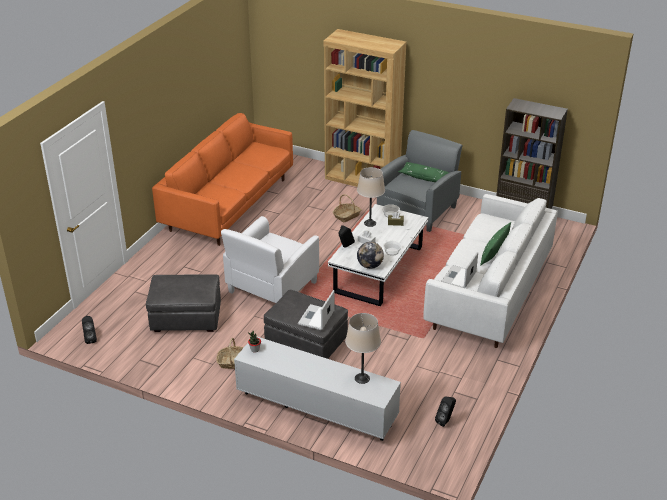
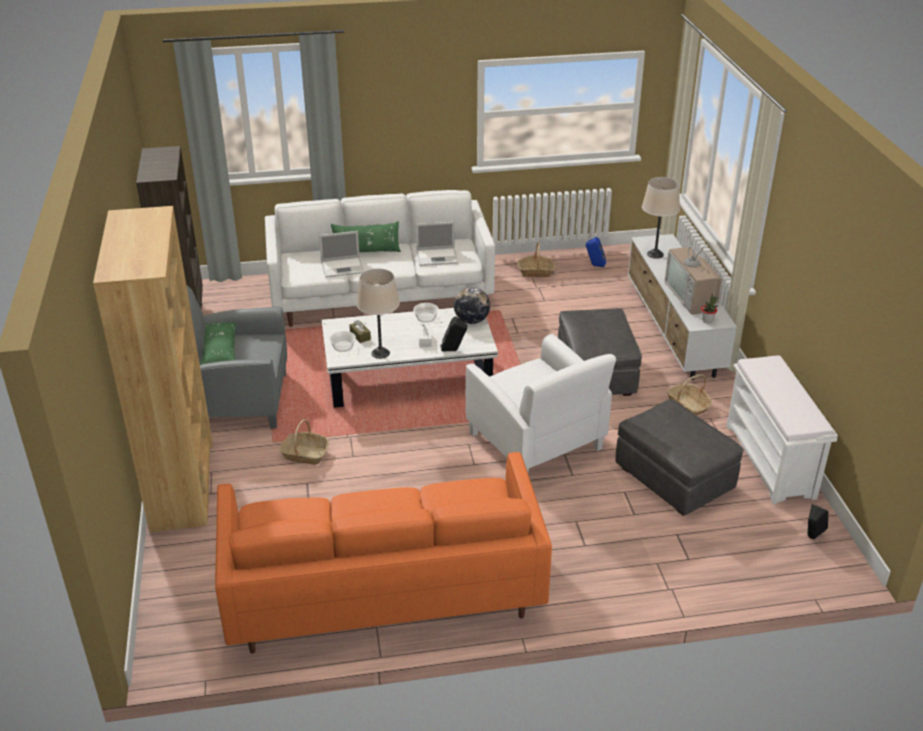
camera: 125 degrees left, 0 degrees up
(151, 363) = (770, 461): none -> white bench
(272, 288) = (536, 442): white armchair -> white armchair turned 60 degrees clockwise
(288, 361) = (692, 296): none -> television
(316, 318) = (603, 318): laptop -> laptop (343, 267)
(445, 421) = (595, 266): black speaker -> blue speaker
(463, 383) = (536, 272): none -> basket

